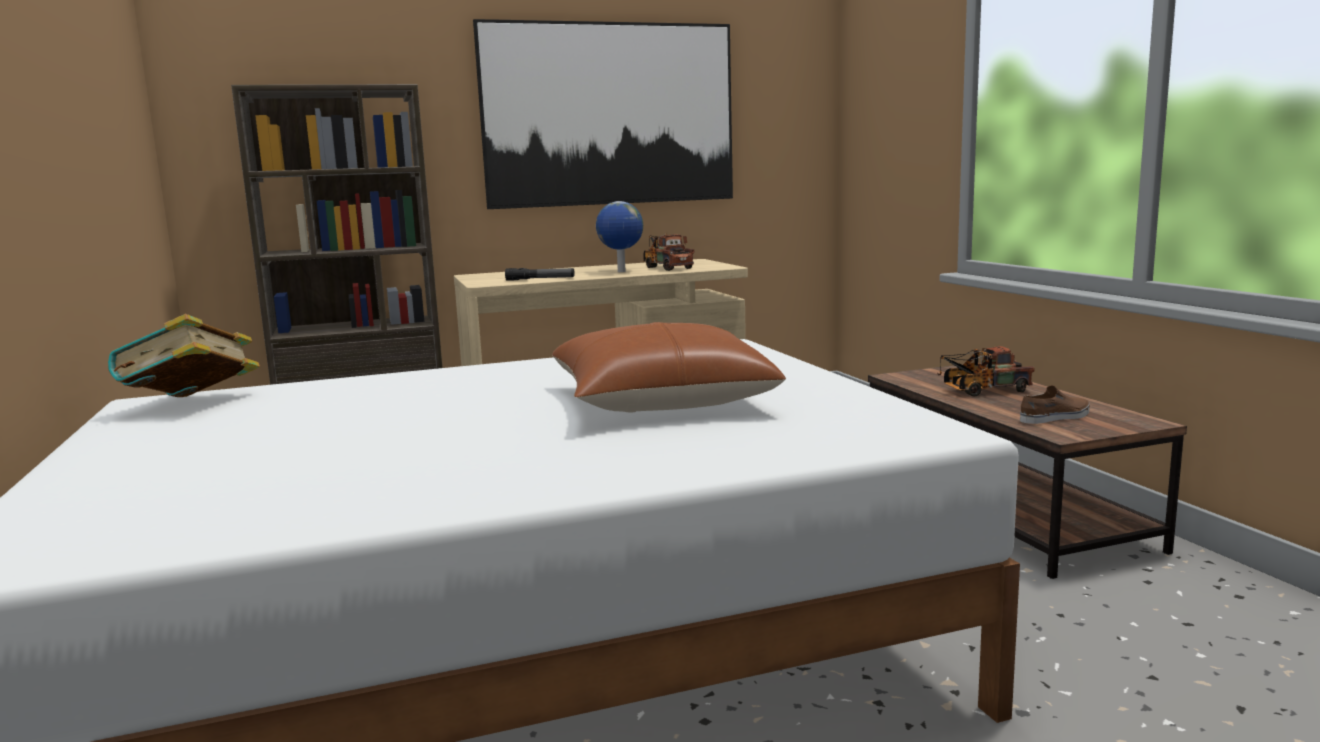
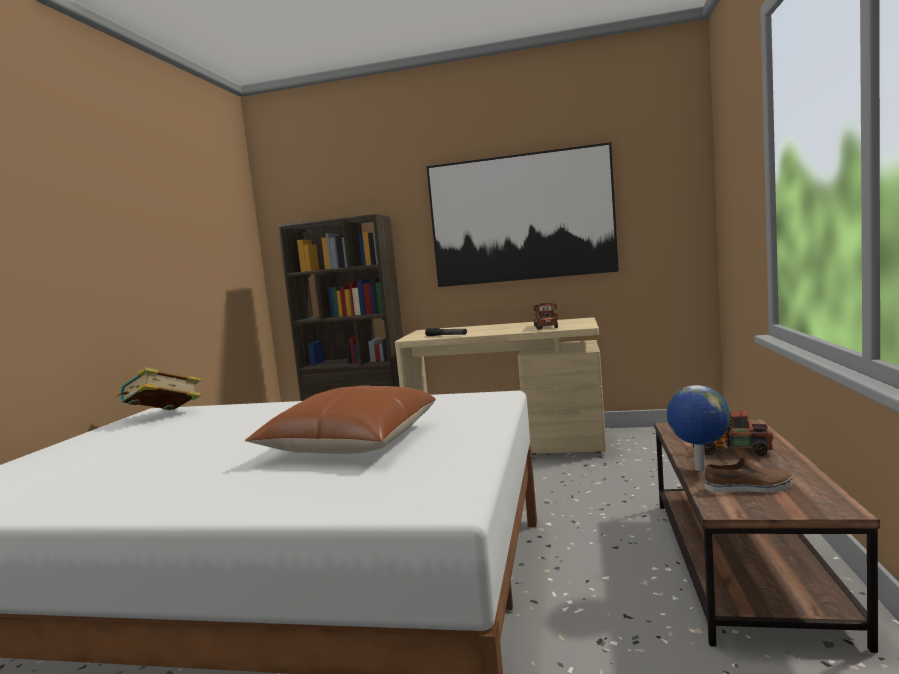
camera: 30 degrees right, 5 degrees down
(621, 272) = (508, 330): globe -> globe (699, 469)

